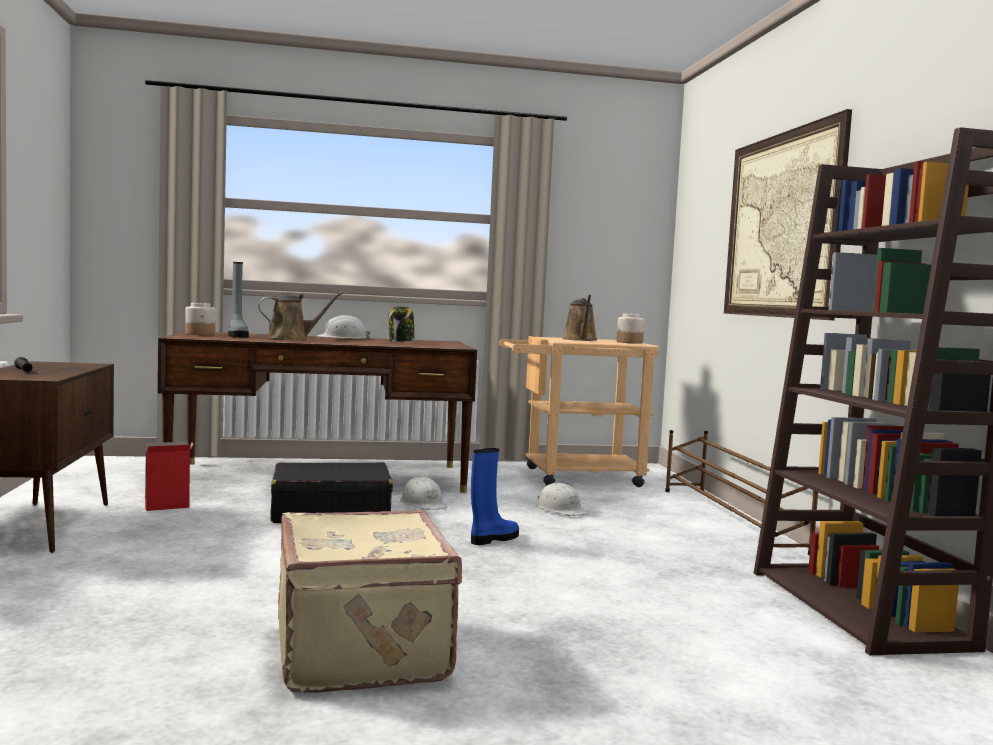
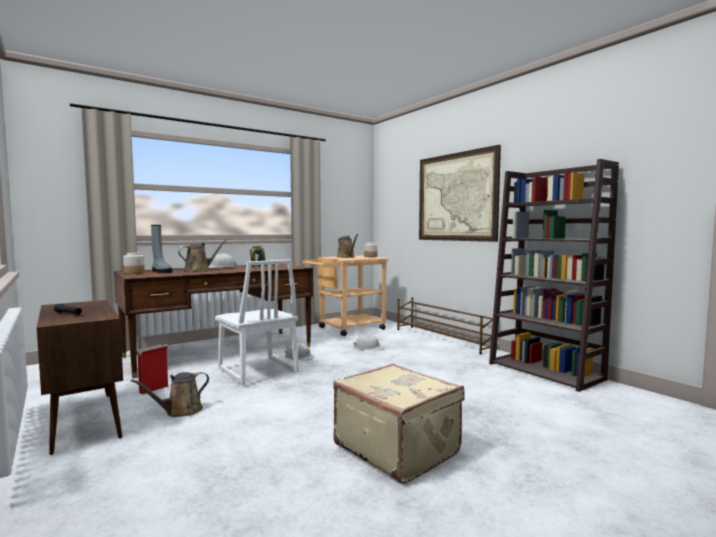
camera: 25 degrees left, 0 degrees up
(158, 539) = (180, 411): none -> brown watering can
(330, 511) = (257, 371): black suitcase -> white chair
(493, 539) = (362, 370): blue boot -> none

